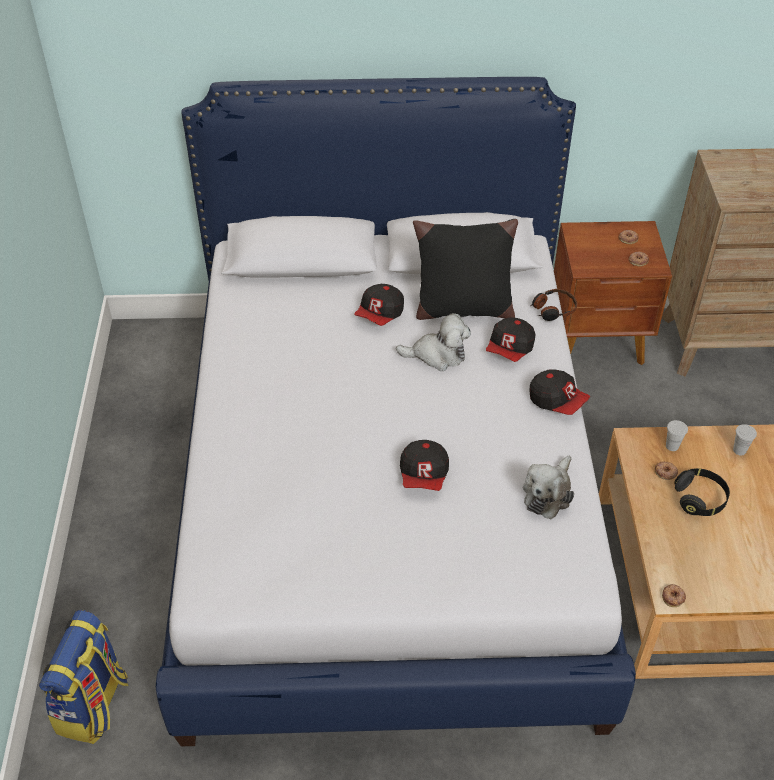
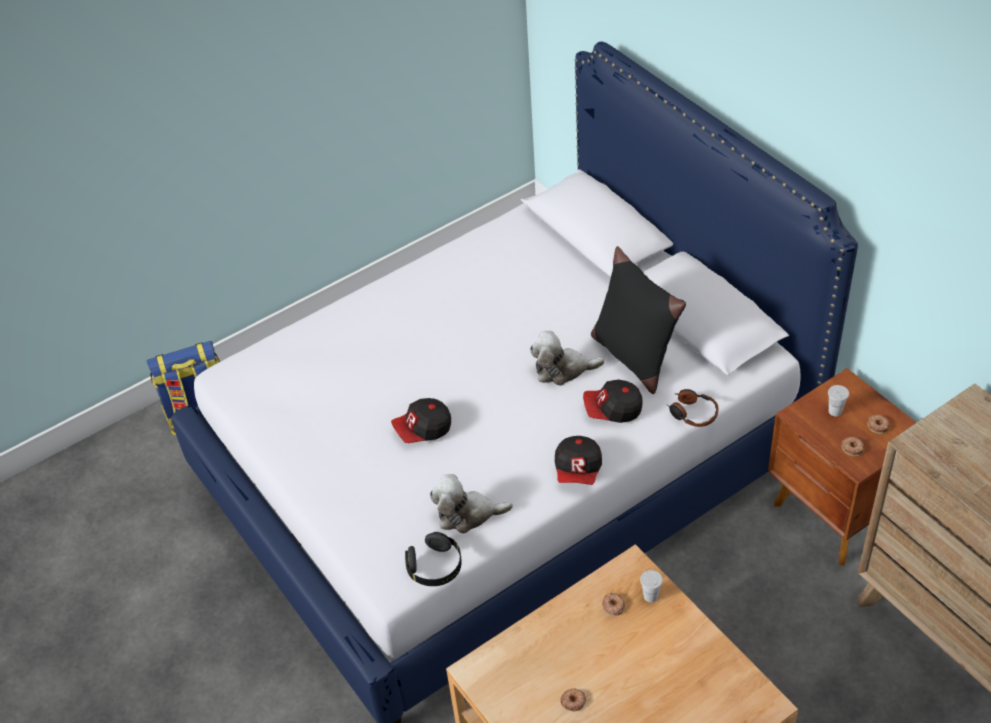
camera: 60 degrees right, 0 degrees up
(380, 314) = (576, 312): cap -> none
(437, 355) = (562, 369): plush toy -> plush toy turned 120 degrees clockwise
(673, 597) = (473, 673): donut -> donut (573, 701)
(700, 499) = (602, 645): black headphones -> black headphones (435, 568)
(739, 450) = (692, 650): white cup -> white cup (835, 411)

